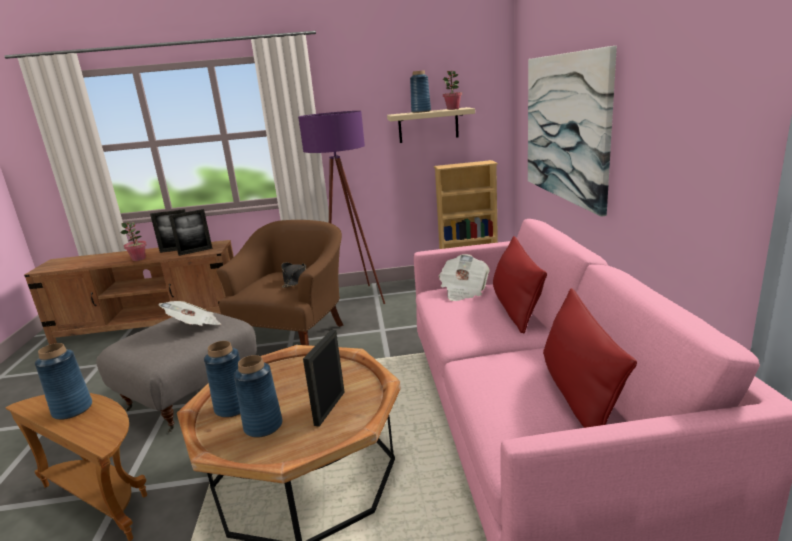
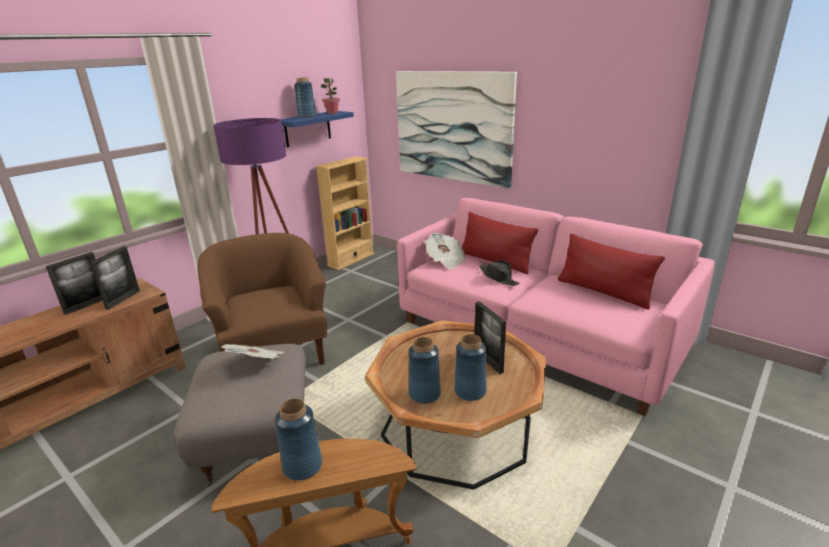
camera: 45 degrees left, 5 degrees up
(139, 259) = (50, 329): potted plant -> none
(295, 279) = (280, 294): black hat -> black hat (498, 277)
(428, 125) = (307, 128): beige shelf -> blue shelf

